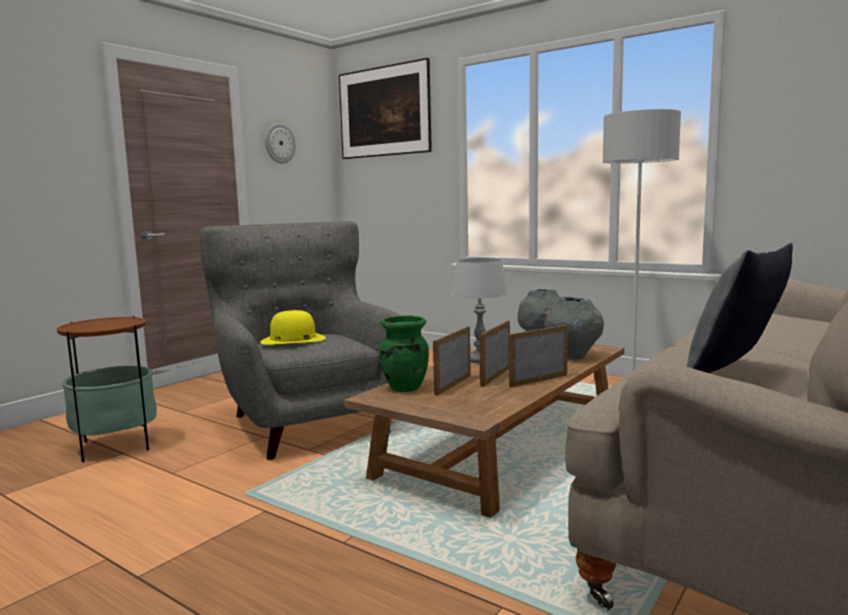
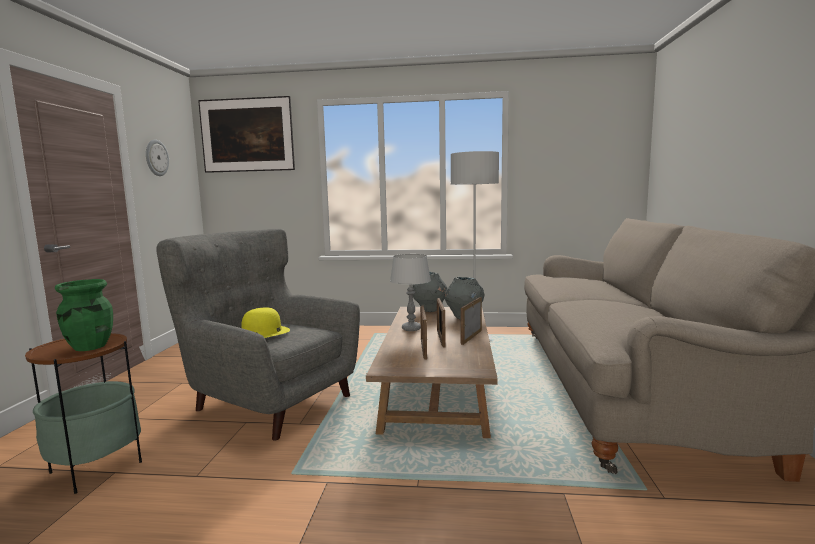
camera: 30 degrees left, 0 degrees up
(404, 387) = (394, 358): green vase -> green vase (89, 347)
(735, 377) = (636, 318): grey pillow -> none

